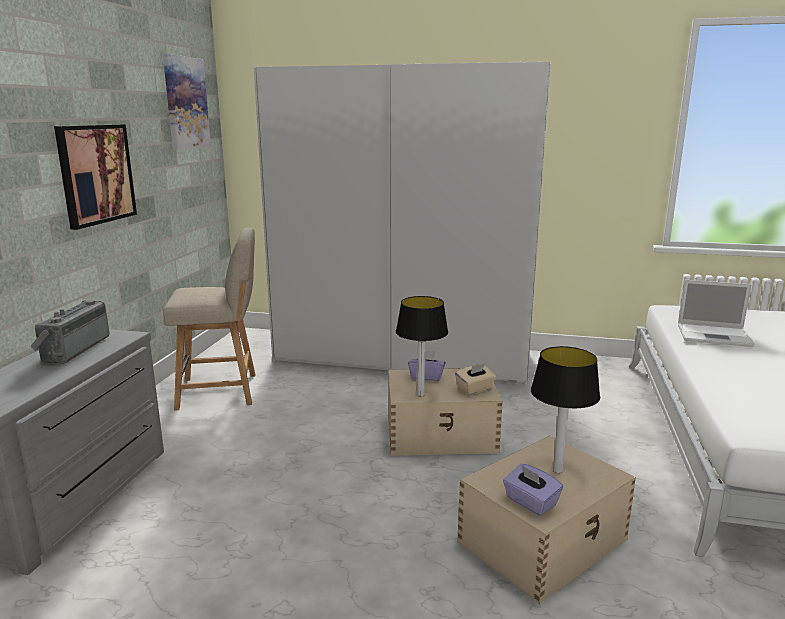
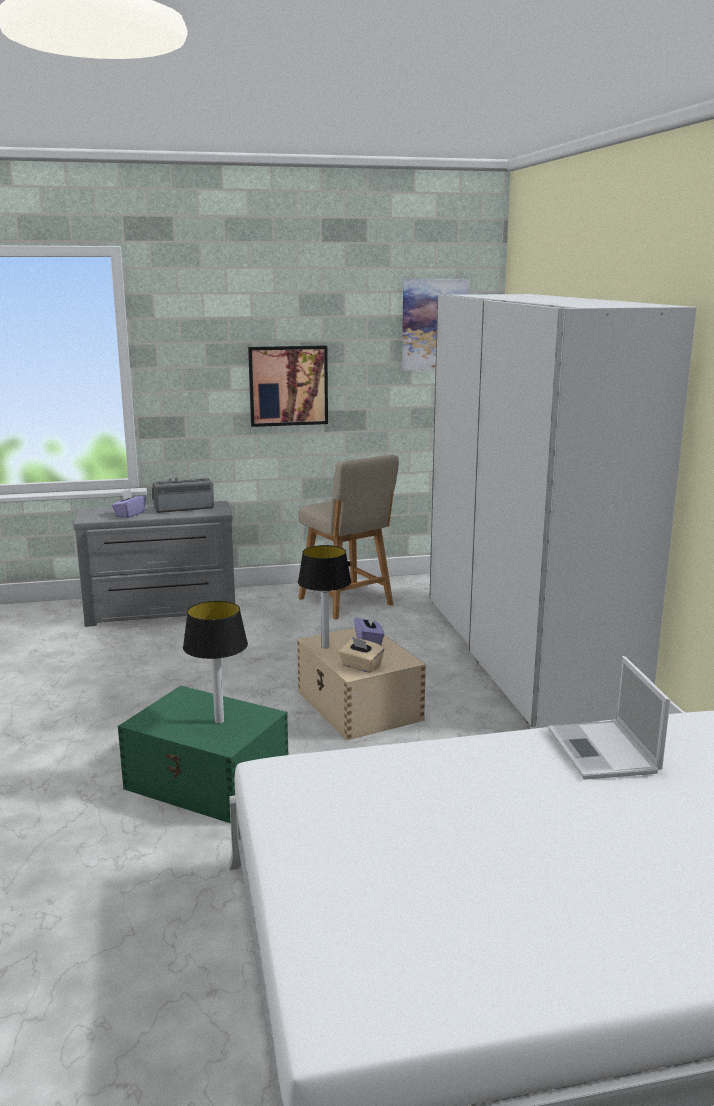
camera: 65 degrees right, 0 degrees up
(530, 503) = (158, 715): purple tissue box -> purple tissue box (129, 514)
(544, 541) = (208, 782): beige storage box -> green storage box

